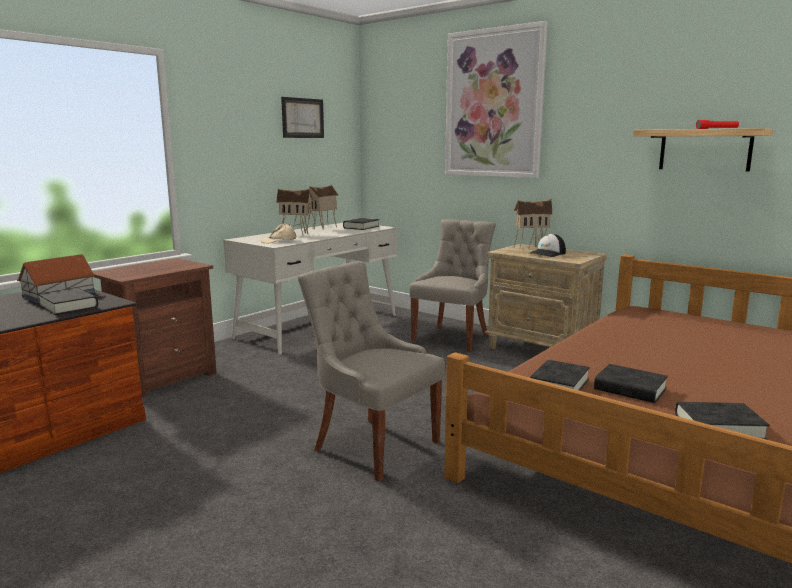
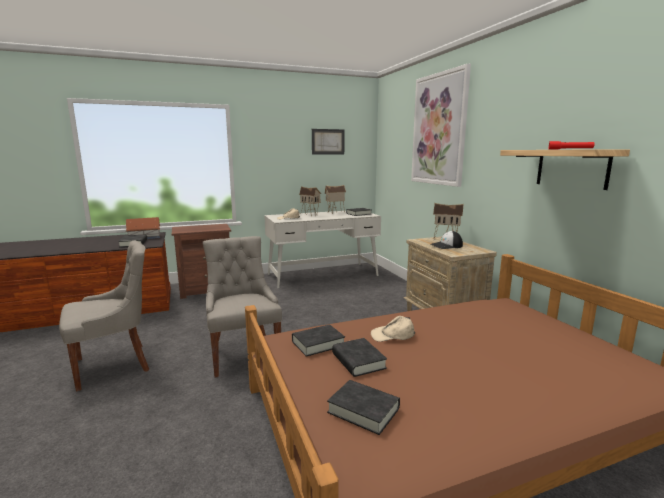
camera: 30 degrees right, 0 degrees up
(452, 337) = (392, 297): grey chair -> grey chair (115, 365)
(610, 359) = (392, 335): none -> beige cap

